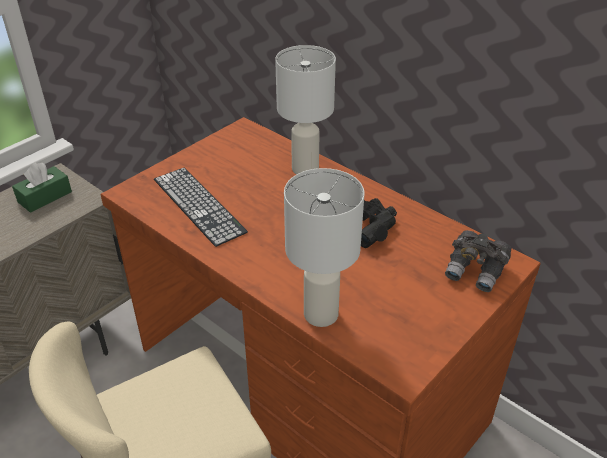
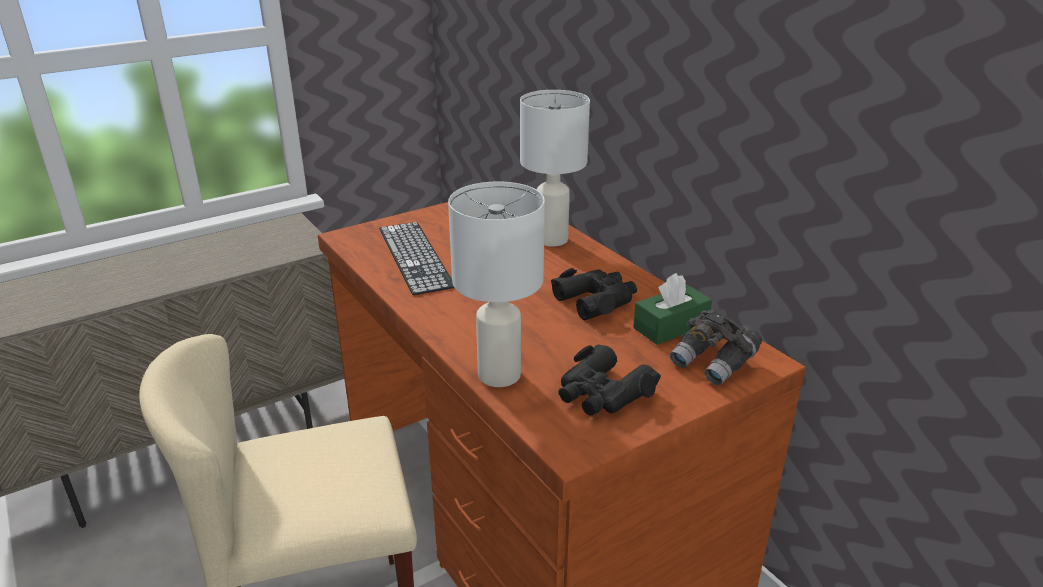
camera: 15 degrees right, 10 degrees down
(45, 197) = (269, 239): green tissue box -> green tissue box (671, 326)
(406, 316) = (602, 393): none -> black binoculars

